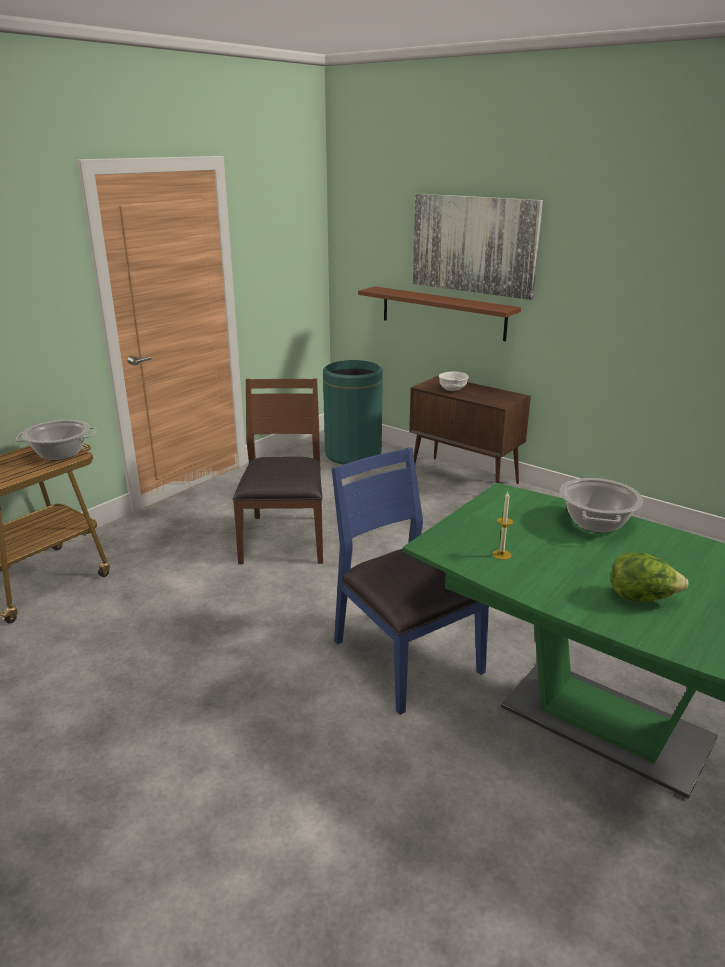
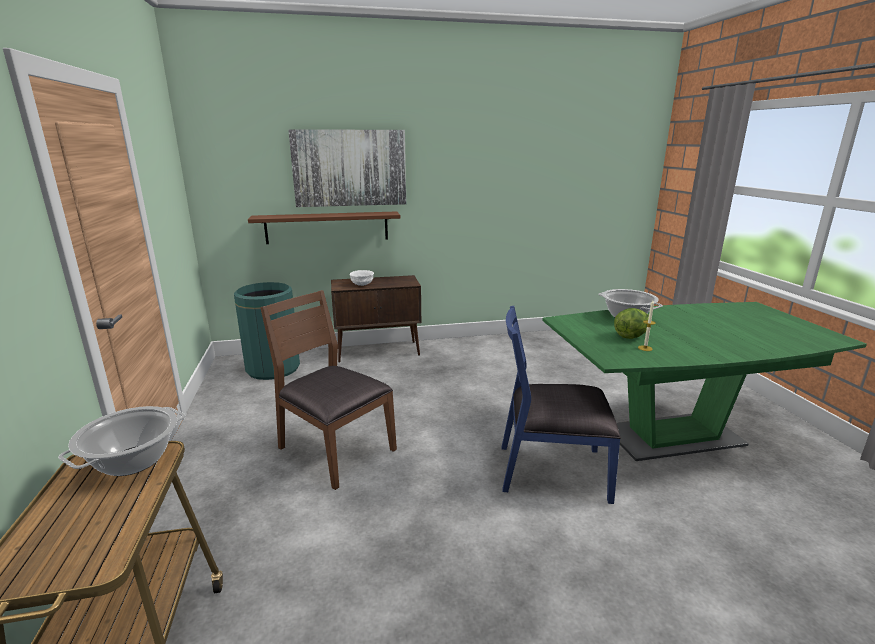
camera: 50 degrees left, 5 degrees down
(642, 598) = (725, 337): lettuce -> lettuce (631, 336)

